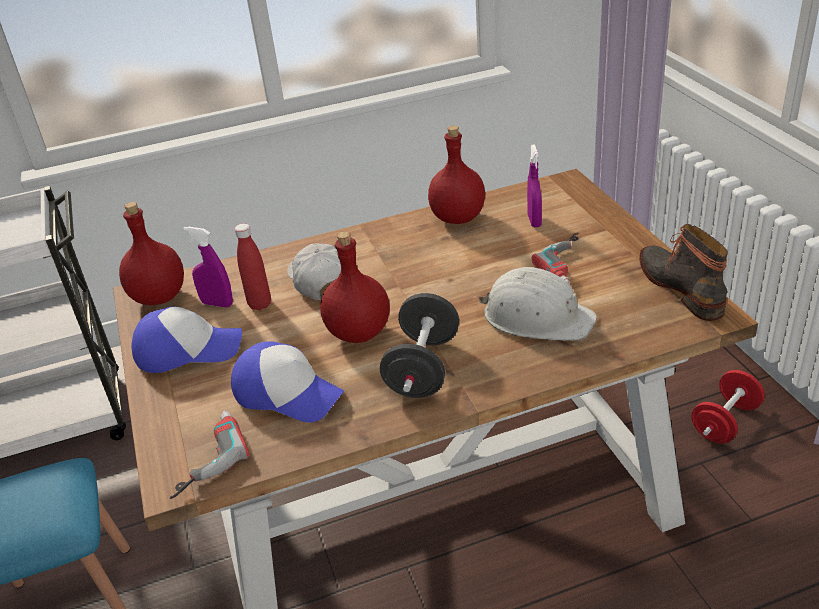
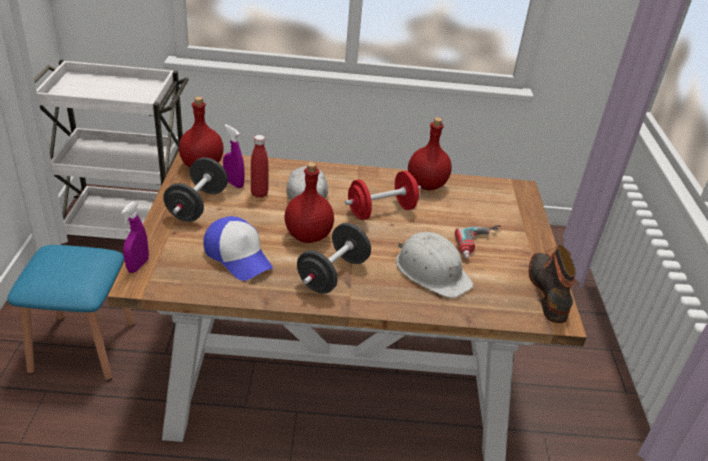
camera: 15 degrees right, 0 degrees up
(188, 350) = (197, 205): cap -> black dumbbell
(204, 457) = (163, 275): power drill -> none
(534, 221) = (478, 206): purple spray bottle -> purple spray bottle (138, 266)
(725, 422) = (580, 411): red dumbbell -> red dumbbell (381, 211)

